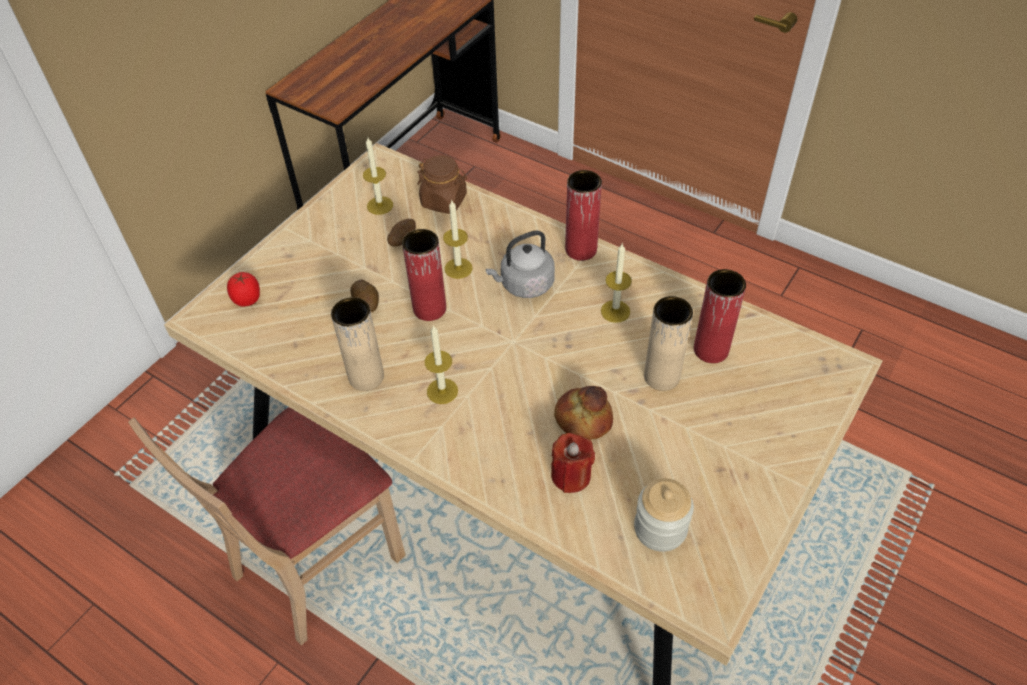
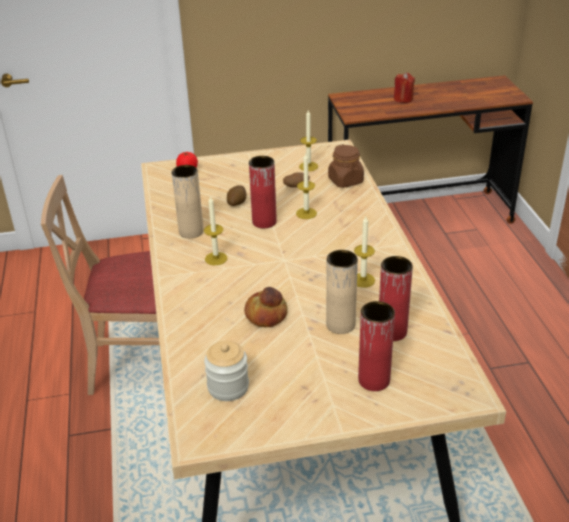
camera: 45 degrees right, 15 degrees down
(524, 285) = (330, 239): grey kettle -> none
(571, 475) = (220, 333): red candle -> red candle (403, 99)
(581, 249) = (389, 242): red vase -> red vase (374, 380)

